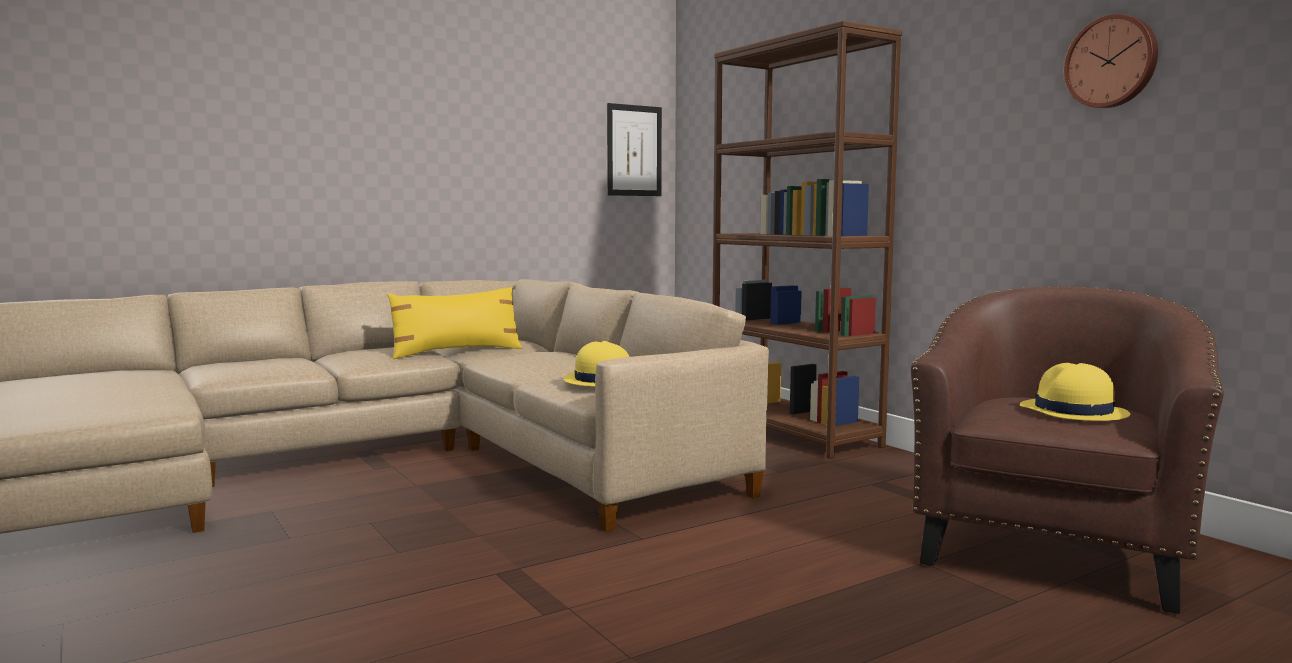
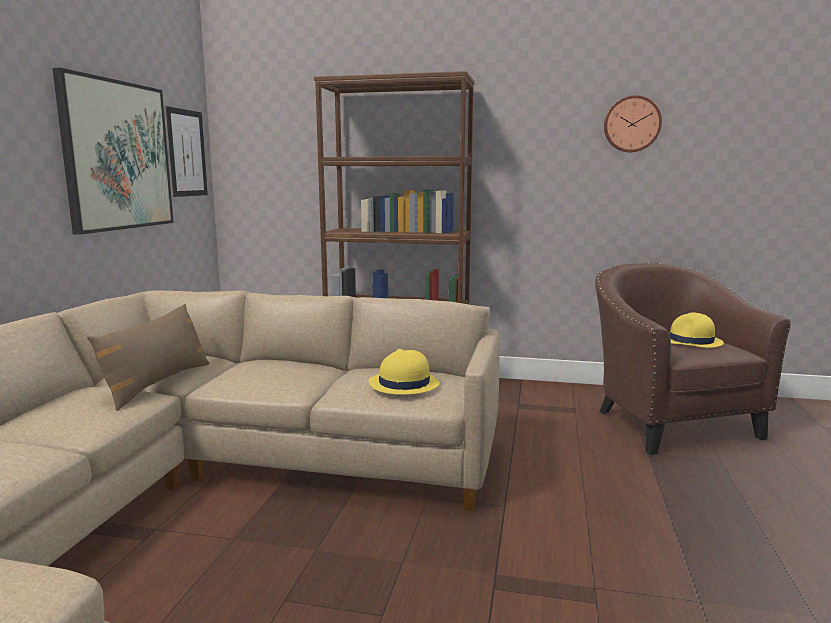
camera: 45 degrees left, 5 degrees up
(456, 352) = (157, 384): yellow pillow -> brown pillow
(535, 152) = (117, 156): none -> picture

